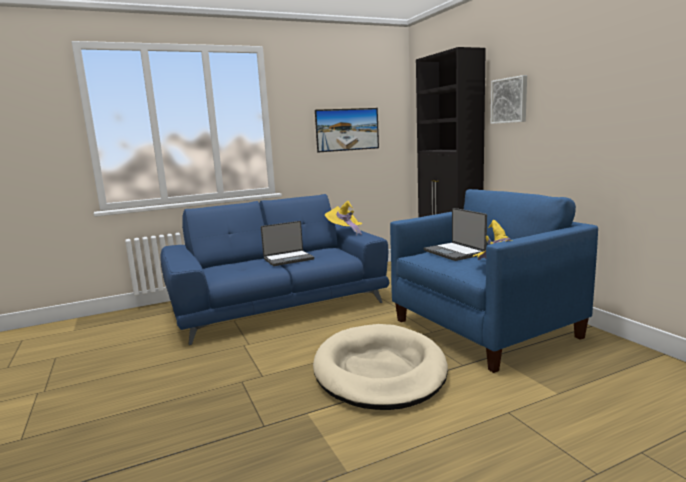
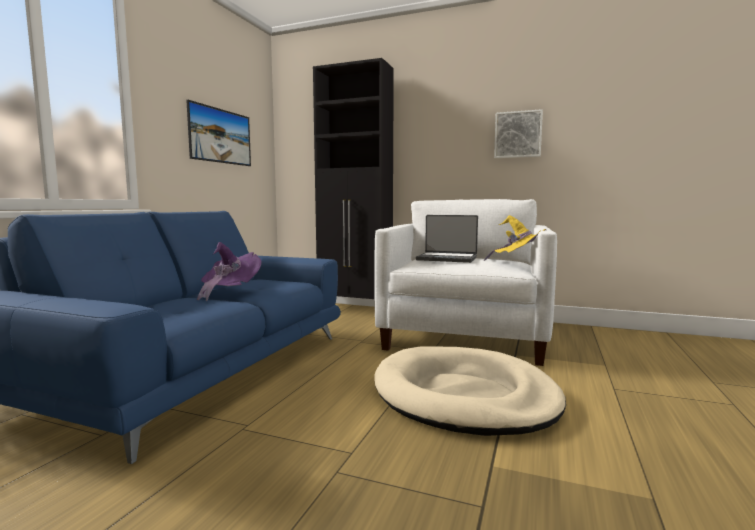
camera: 45 degrees left, 5 degrees down
(288, 259) = (229, 293): laptop -> purple hat
(345, 231) = (266, 257): yellow hat -> none
(484, 329) = (465, 338): blue armchair -> white armchair
(510, 100) = (424, 121): picture -> picture (518, 135)

